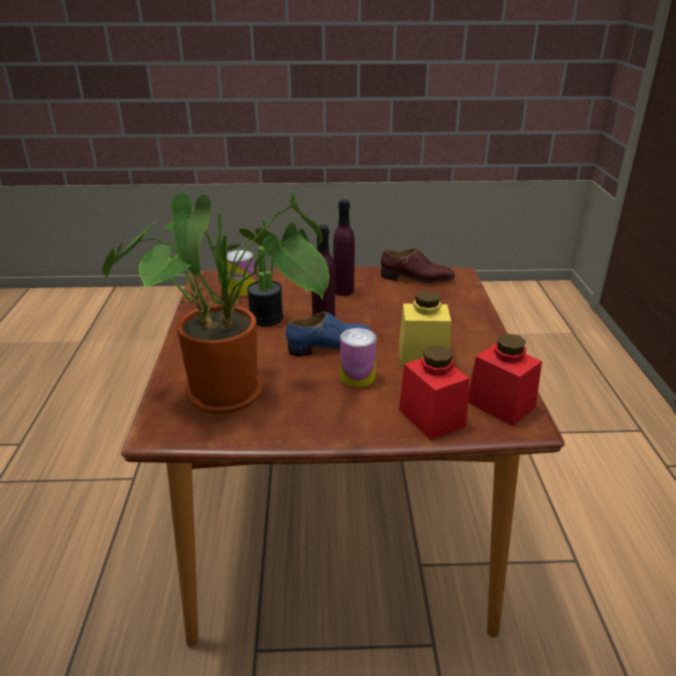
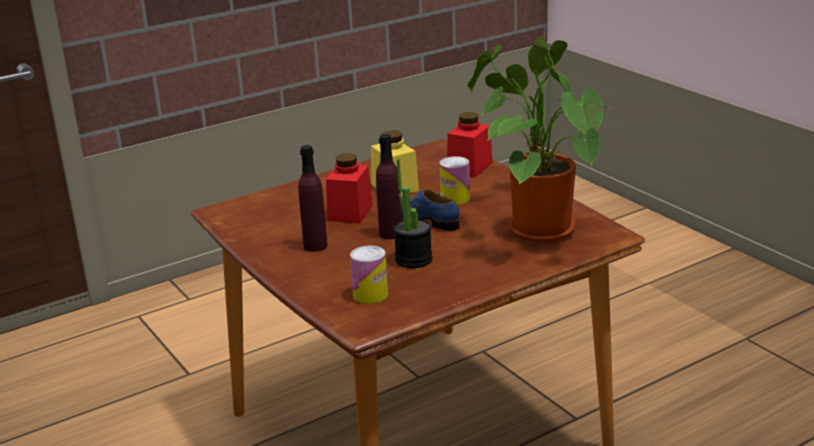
camera: 120 degrees left, 5 degrees down
(417, 278) = (249, 223): brown shoe -> none
(501, 404) = (427, 155): red jar -> red jar (350, 213)

